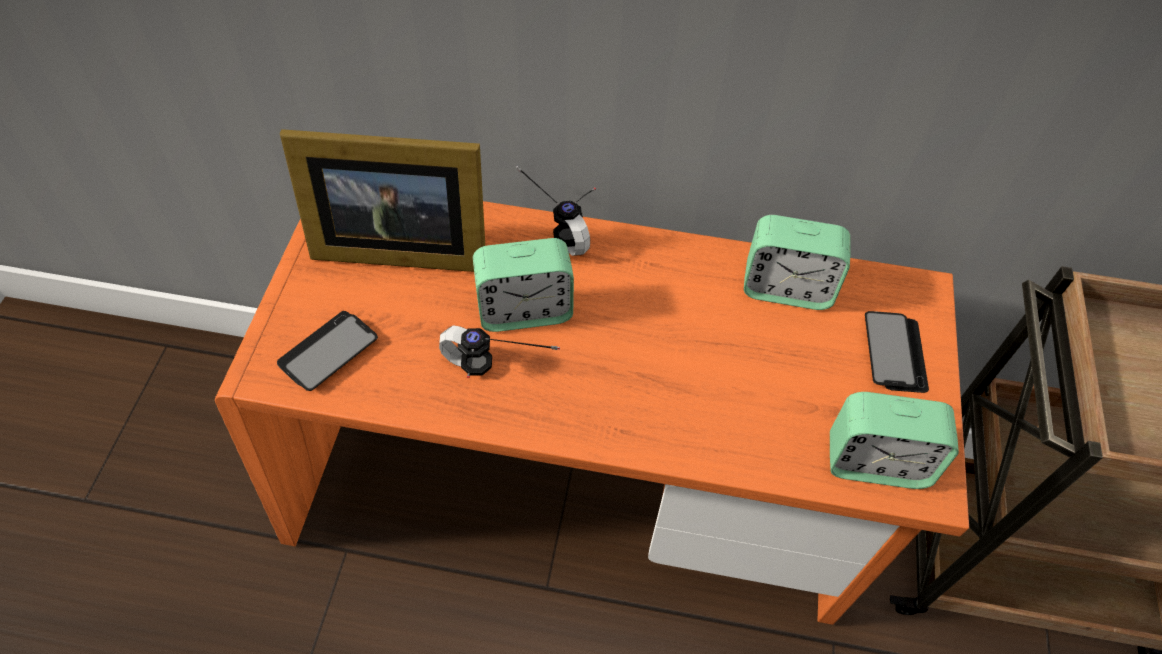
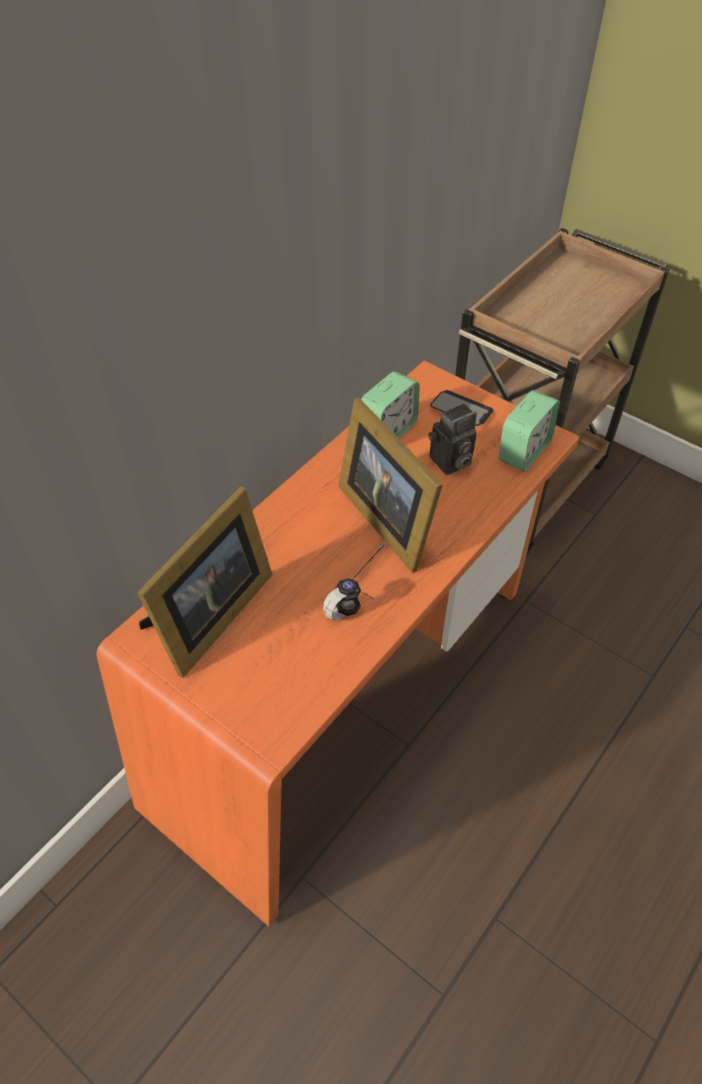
camera: 60 degrees left, 5 degrees down
(328, 352) = (279, 694): phone -> none
(525, 310) = (319, 565): alarm clock -> none
(566, 224) = (261, 514): headphones -> none
(643, 347) = (388, 517): none -> picture frame
(785, 379) = (450, 463): none -> camera

